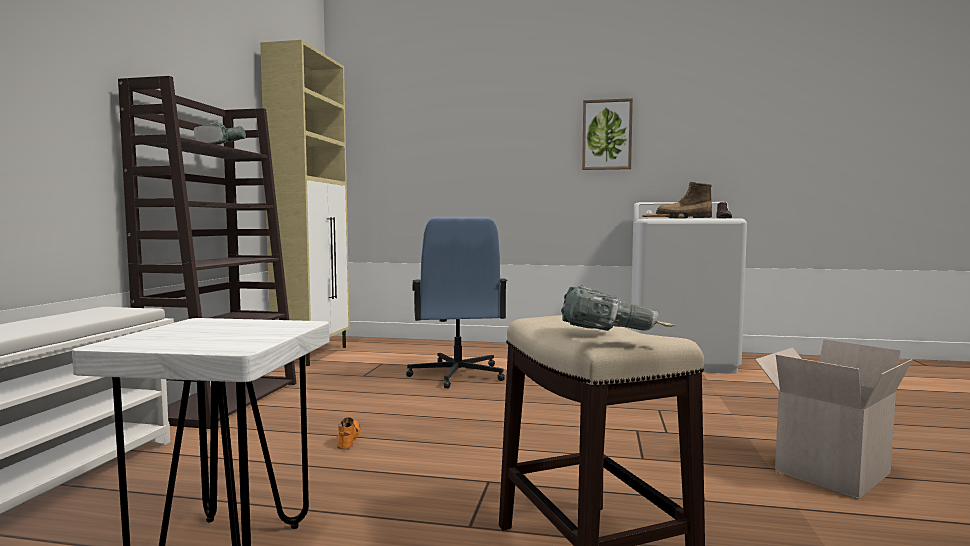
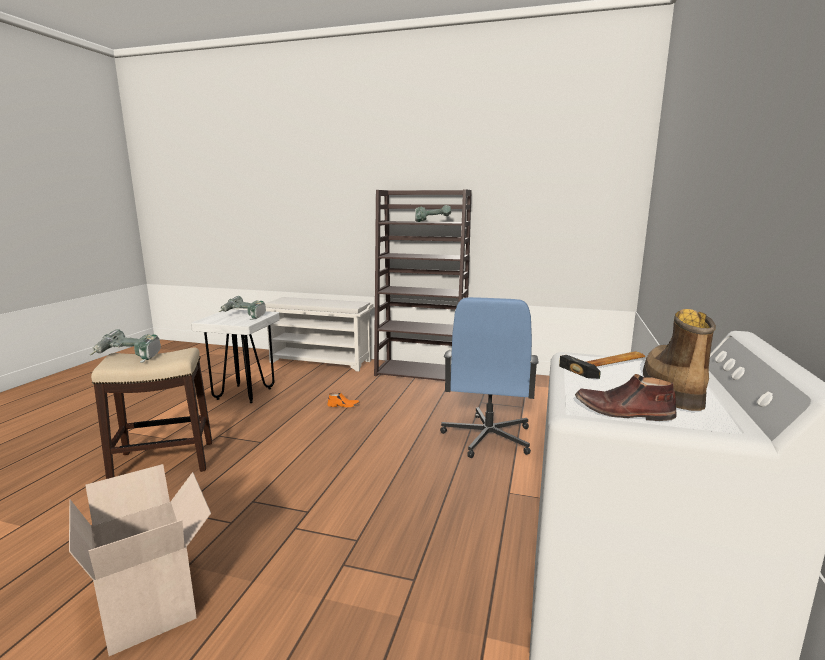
camera: 95 degrees right, 10 degrees up
(221, 329) = (243, 316): none -> power drill
(313, 355) = (544, 382): beige cabinet -> none
(457, 375) = (487, 438): blue office chair -> blue office chair turned 75 degrees counterclockwise
(607, 135) = (763, 176): picture -> none

